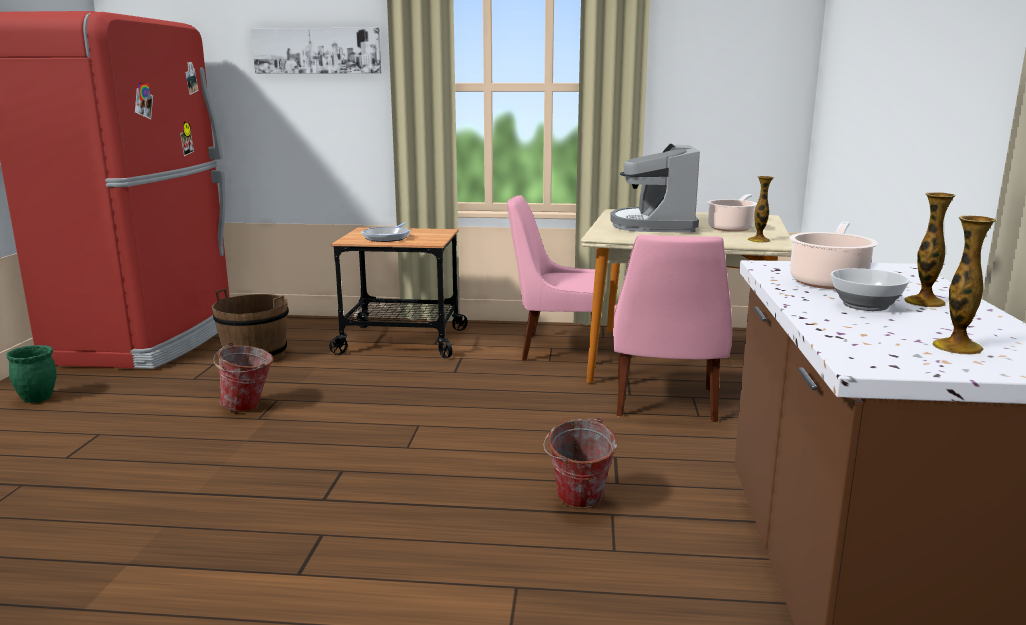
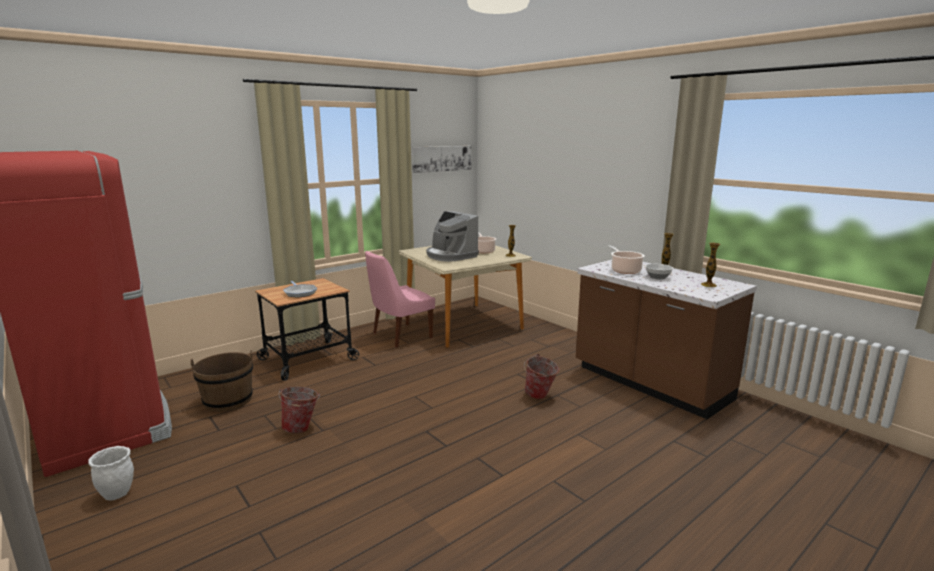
camera: 45 degrees left, 0 degrees up
(37, 399) = (117, 494): green planter -> white planter
(317, 51) = (198, 167): picture -> picture (441, 158)
(665, 404) = (493, 345): pink chair -> none

